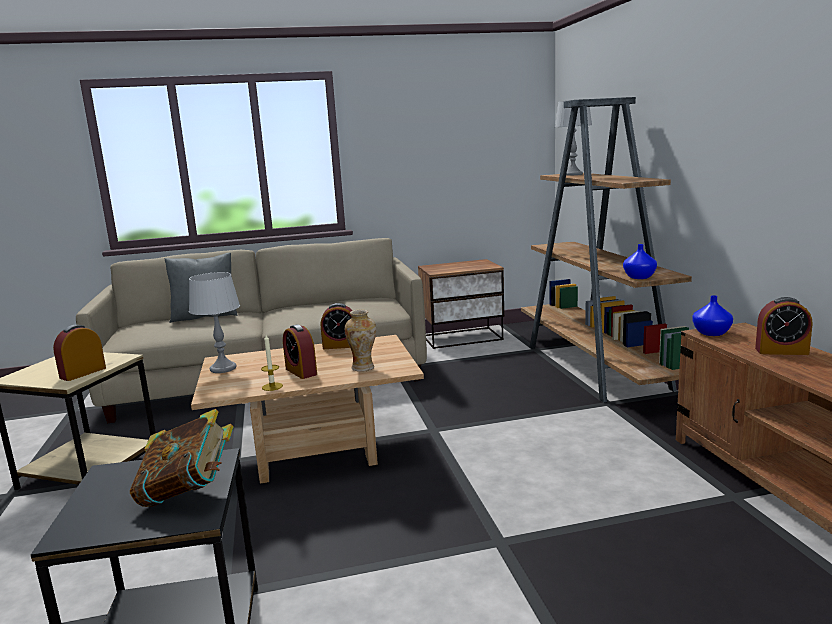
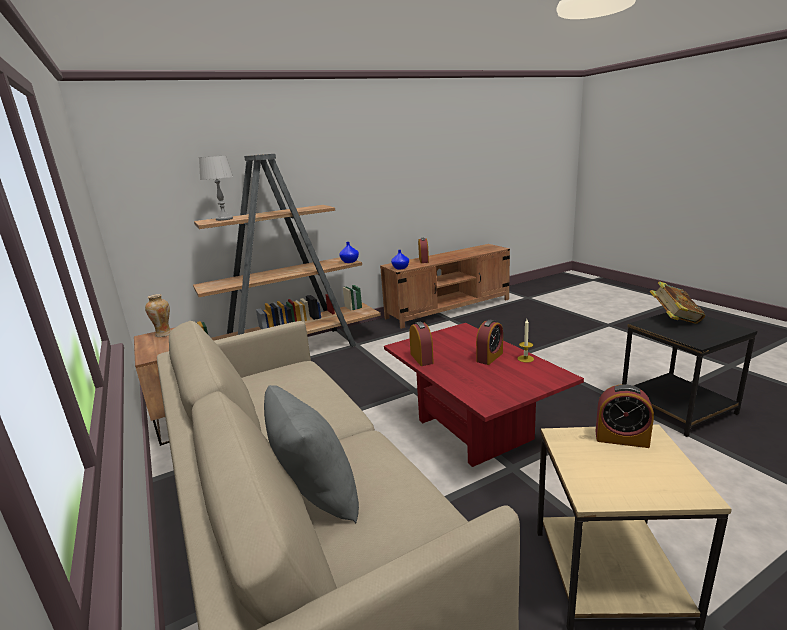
camera: 105 degrees left, 5 degrees up
(223, 368) = (507, 393): grey table lamp -> none
(316, 452) = (474, 429): beige coffee table -> red coffee table
(363, 368) = (467, 339): vase -> vase (164, 334)

